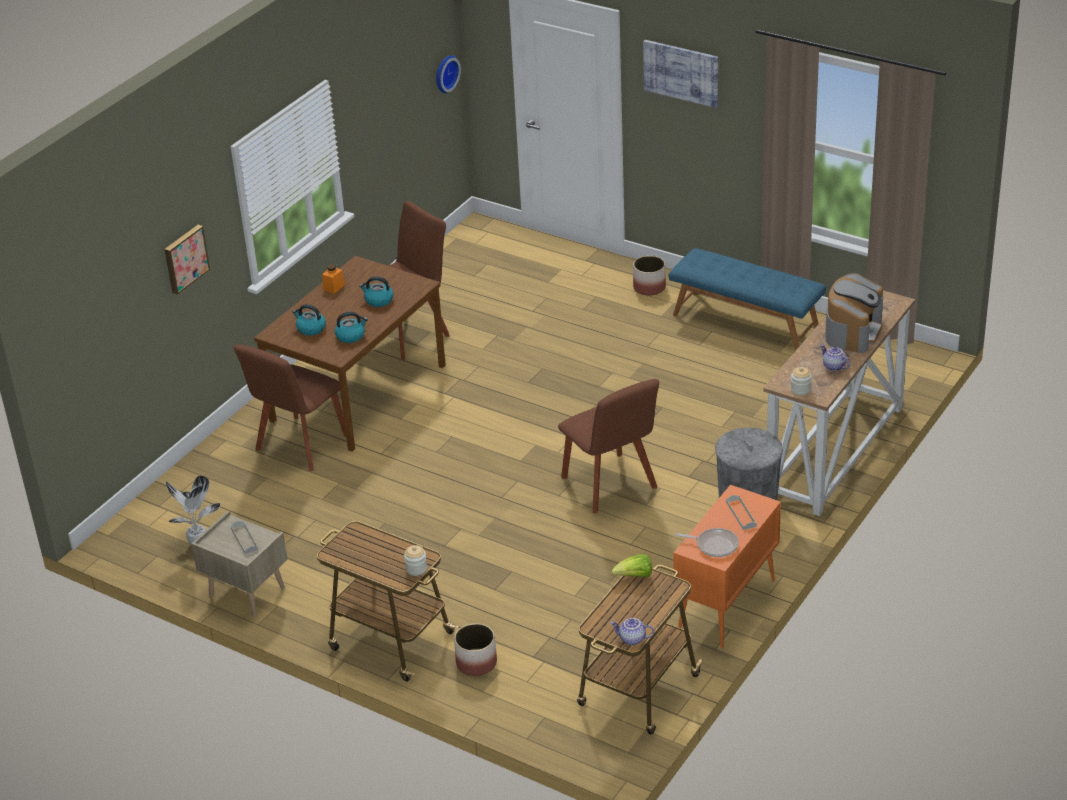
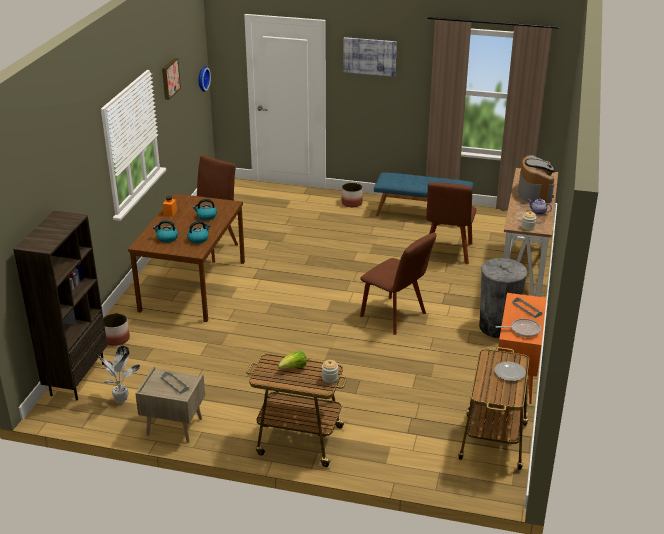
camera: 20 degrees left, 5 degrees down
(157, 506) = (77, 379): none -> brown bookcase
(185, 258) = (79, 190): picture -> picture (169, 78)
(299, 445) = (167, 324): brown chair -> brown chair (447, 252)
(476, 663) = (369, 444): planter -> planter (116, 339)
(632, 639) = (513, 398): teapot -> none
(634, 576) = (487, 357): lettuce -> lettuce (293, 368)
(651, 603) = (510, 372): none -> plate

